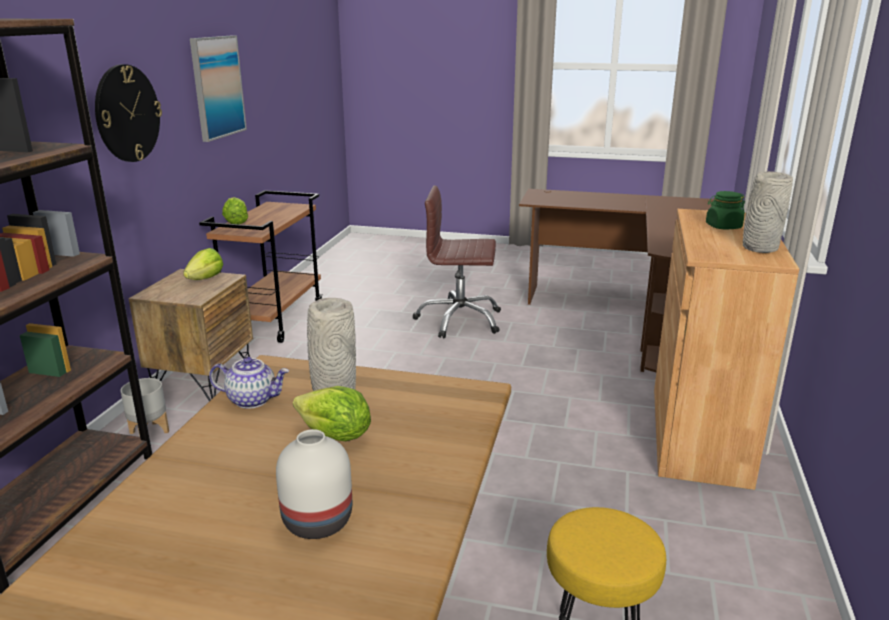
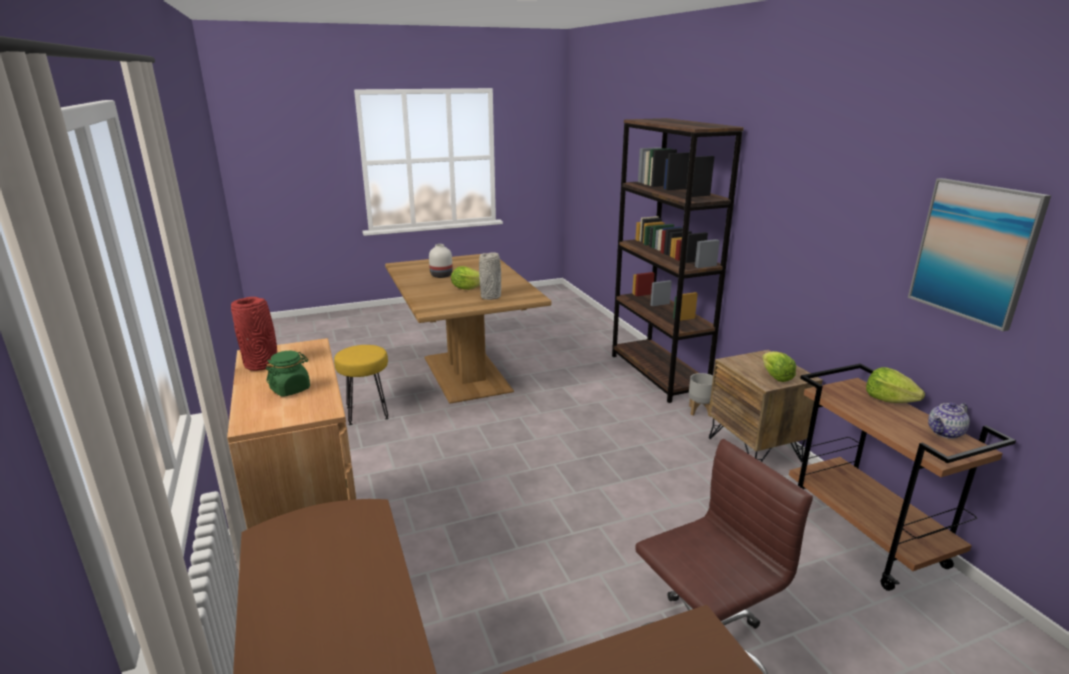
camera: 145 degrees right, 0 degrees up
(127, 113) = (823, 221): wall clock -> none
(252, 400) = (517, 288): teapot -> teapot (945, 433)
(758, 248) = (262, 365): grey vase -> red vase

